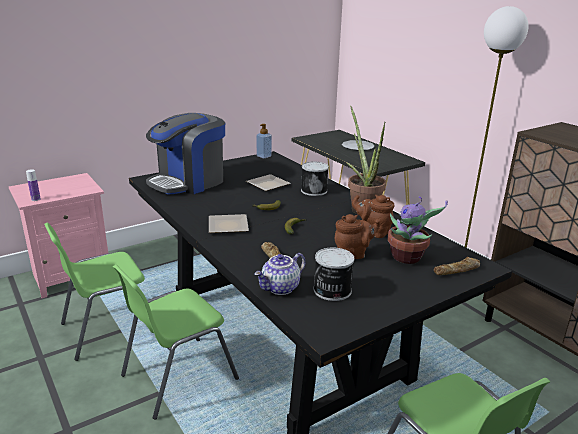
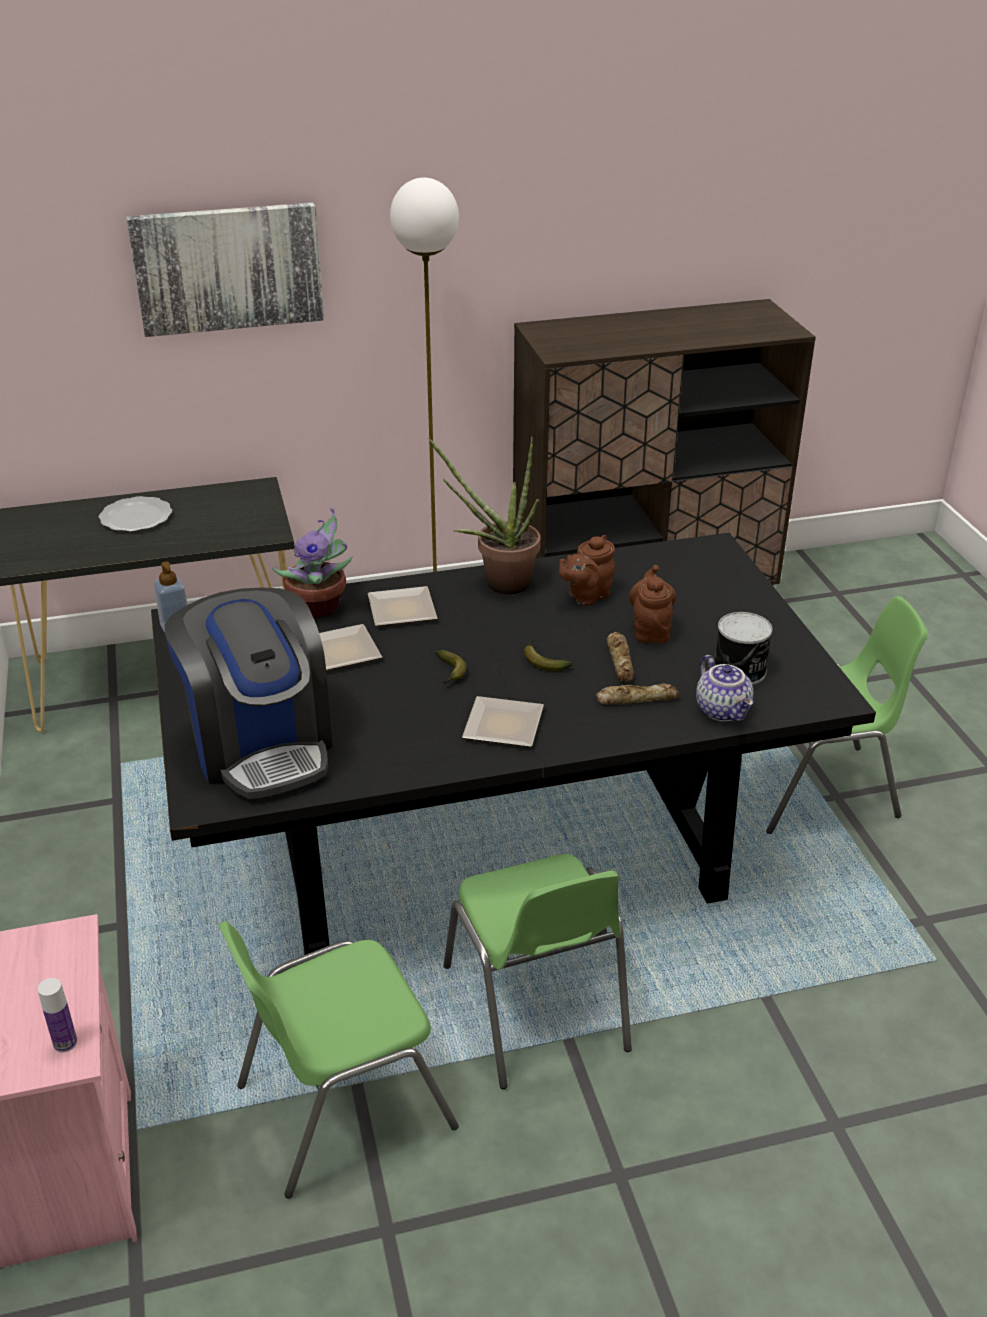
camera: 70 degrees left, 10 degrees up
(108, 329) = (341, 1105): green chair -> green chair turned 75 degrees clockwise
(314, 190) = (399, 609): can -> plate
(407, 258) = (675, 592): potted plant -> potted plant (320, 607)
(434, 47) = (228, 268): none -> picture
(457, 270) = (719, 567): bread -> bread (620, 661)

